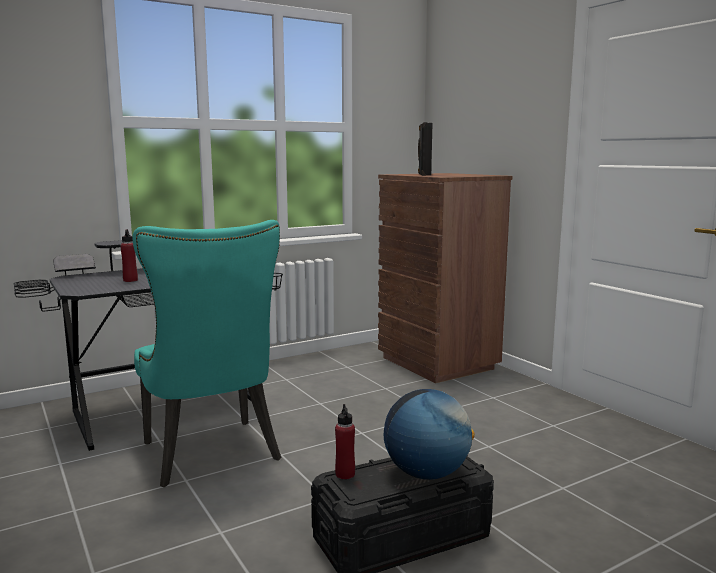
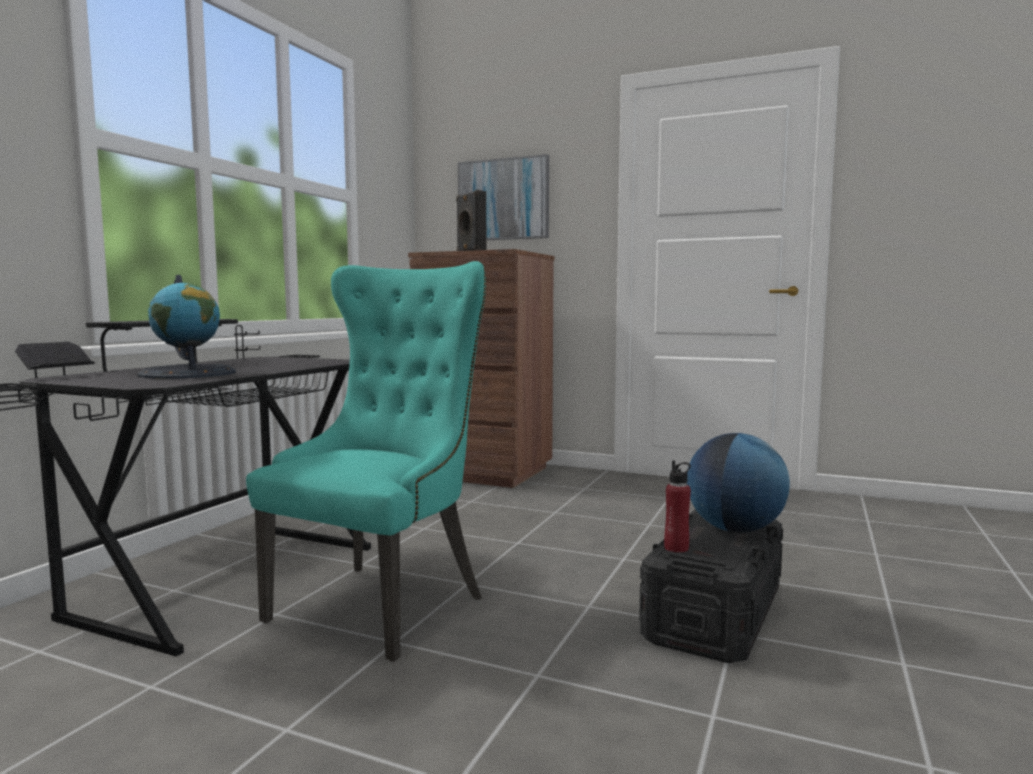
camera: 35 degrees left, 5 degrees down
(130, 280) = (188, 373): red bottle -> globe
(211, 453) = (378, 606): turquoise chair -> turquoise chair turned 90 degrees counterclockwise
(482, 120) = (503, 199): none -> picture

